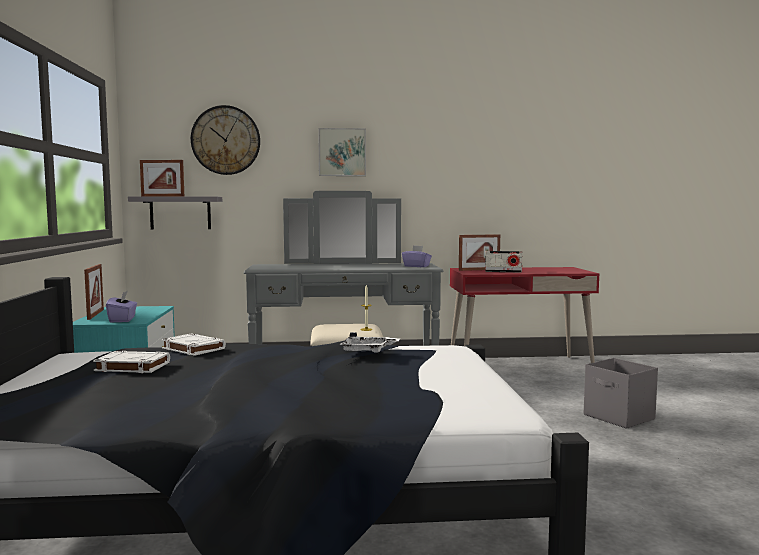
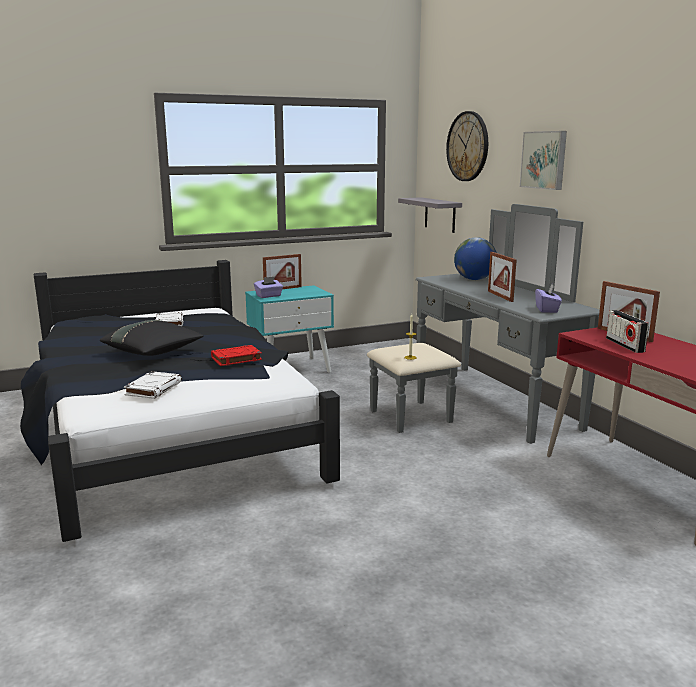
camera: 70 degrees right, 10 degrees up
(162, 196) = (426, 199): picture frame -> picture frame (500, 296)
(192, 348) = (222, 324): white book -> white book (153, 388)
(286, 265) = (474, 279): none -> globe
(293, 376) = (154, 352): none -> black pillow
(368, 351) = (236, 359): white tray -> red book
(619, 417) = (486, 567): grey storage box -> none

